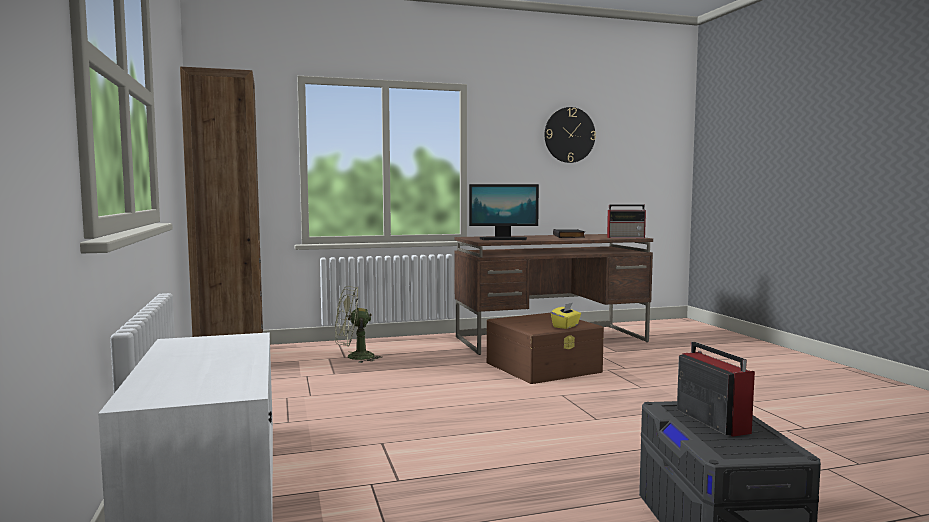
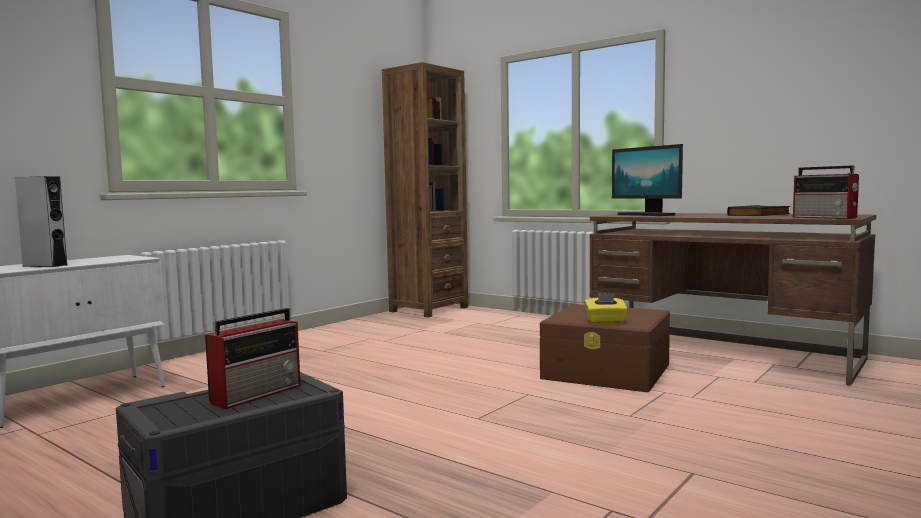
camera: 55 degrees right, 0 degrees up
(214, 371) = (45, 265): none -> grey speaker
(354, 357) = (494, 326): green fan -> none
(569, 135) = (816, 69): wall clock -> none

